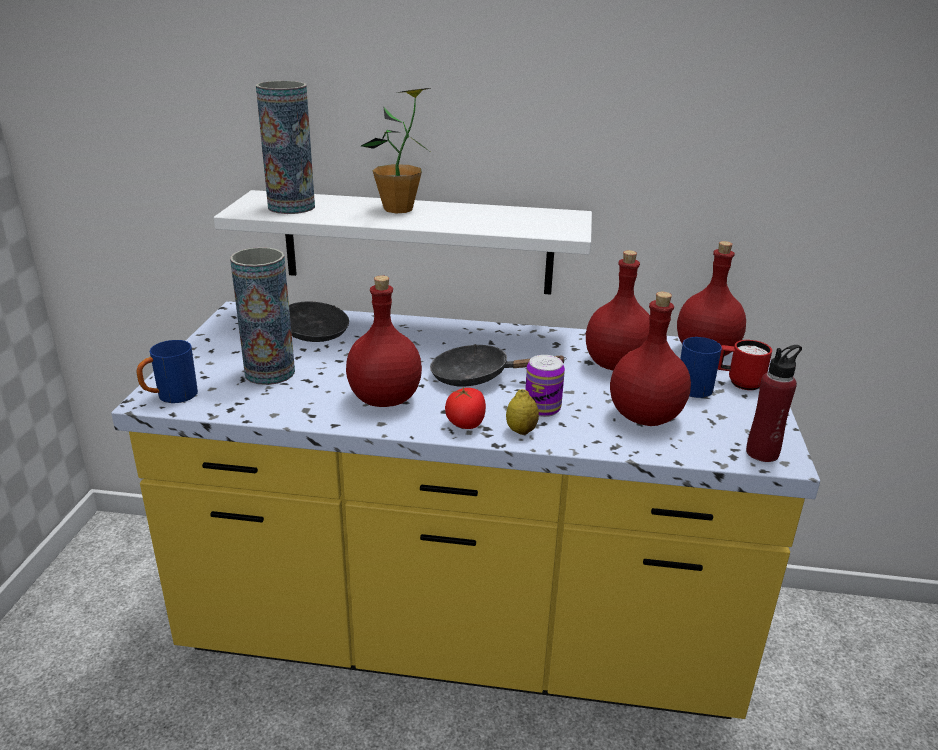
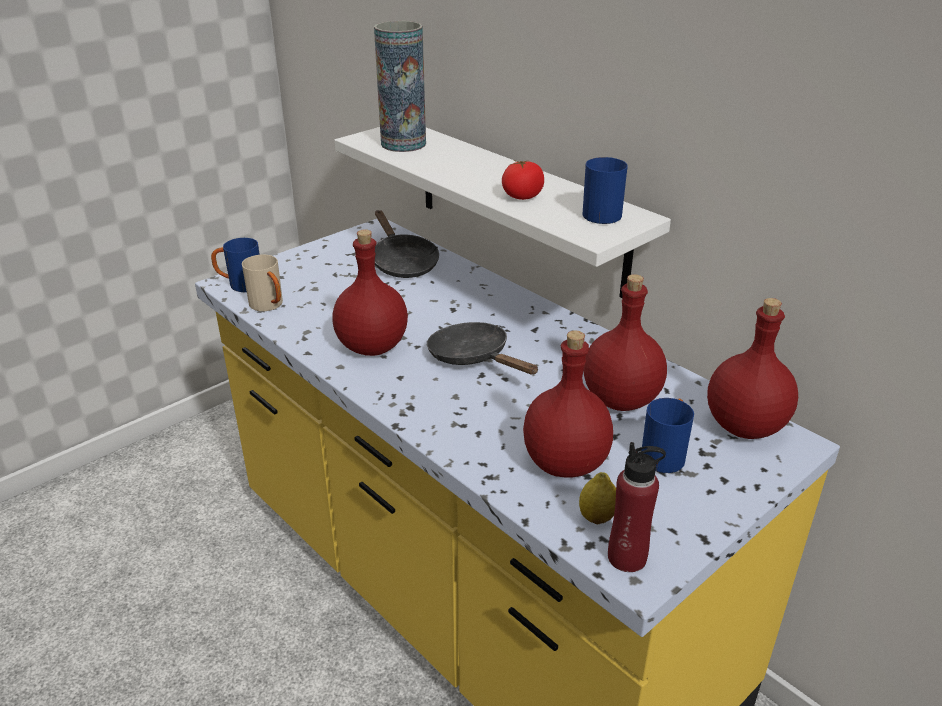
camera: 40 degrees right, 5 degrees up
(234, 403) = (270, 306): none -> beige mug
(269, 373) = (325, 290): vase -> none
(398, 209) = (484, 168): potted plant -> none
(466, 424) = (400, 396): tomato -> tomato (522, 197)
(521, 431) = (434, 423): lemon -> lemon (597, 517)
(542, 408) = (483, 411): can -> none
(545, 217) = (603, 213): none -> blue mug
(739, 383) = (727, 475): red mug -> none

